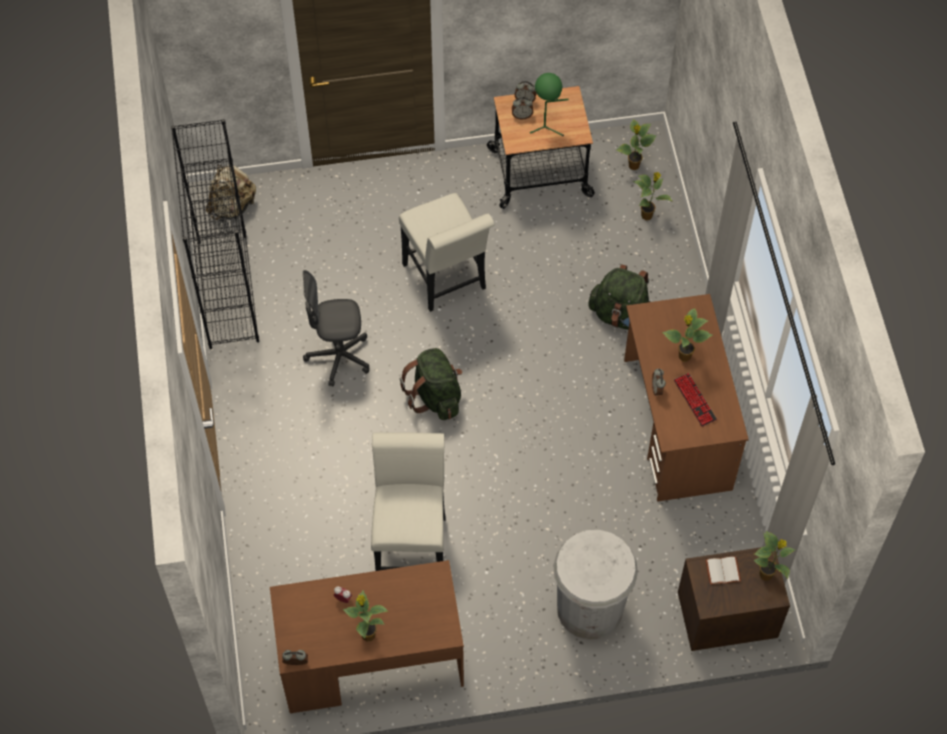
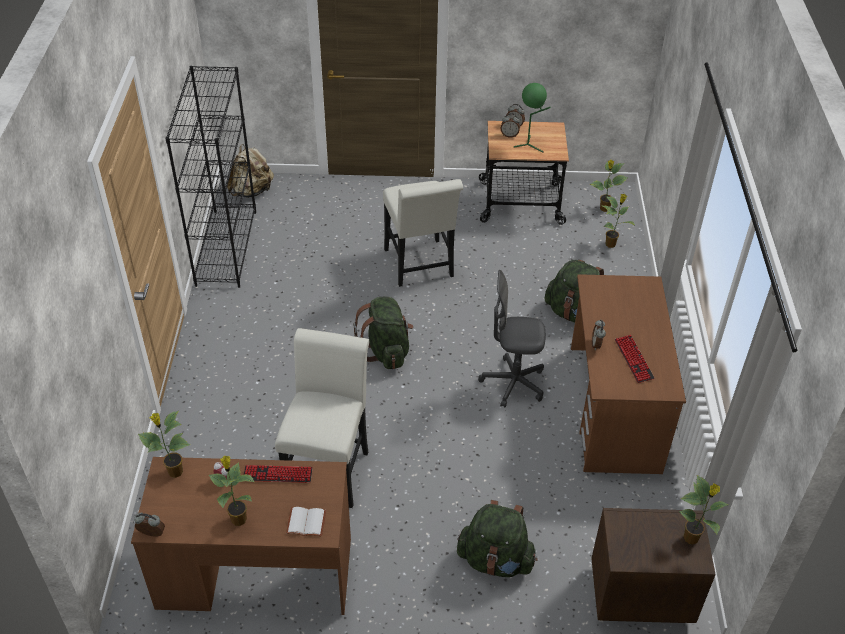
camera: 10 degrees right, 15 degrees down
(338, 357) = (306, 308): grey office chair -> grey office chair (513, 383)
(390, 584) = (277, 475): none -> keyboard
(590, 608) = (495, 560): white trash can -> green backpack
(684, 356) = (628, 322): potted plant -> potted plant (174, 472)
(723, 570) = (643, 525): white book -> white book (307, 521)

